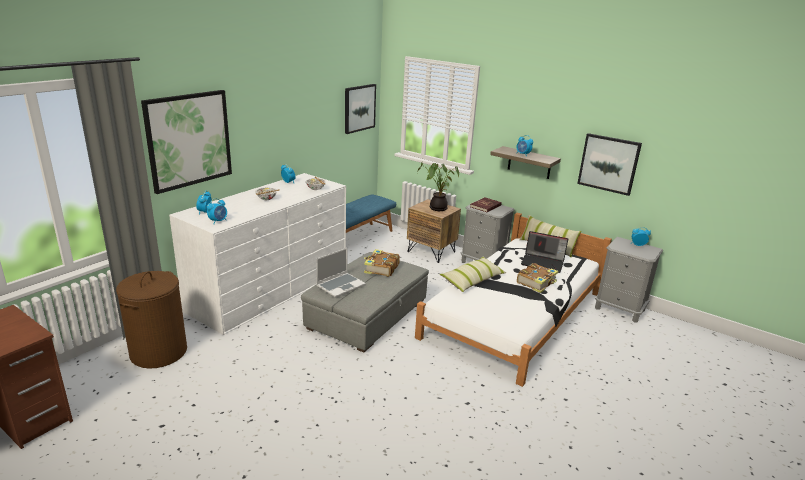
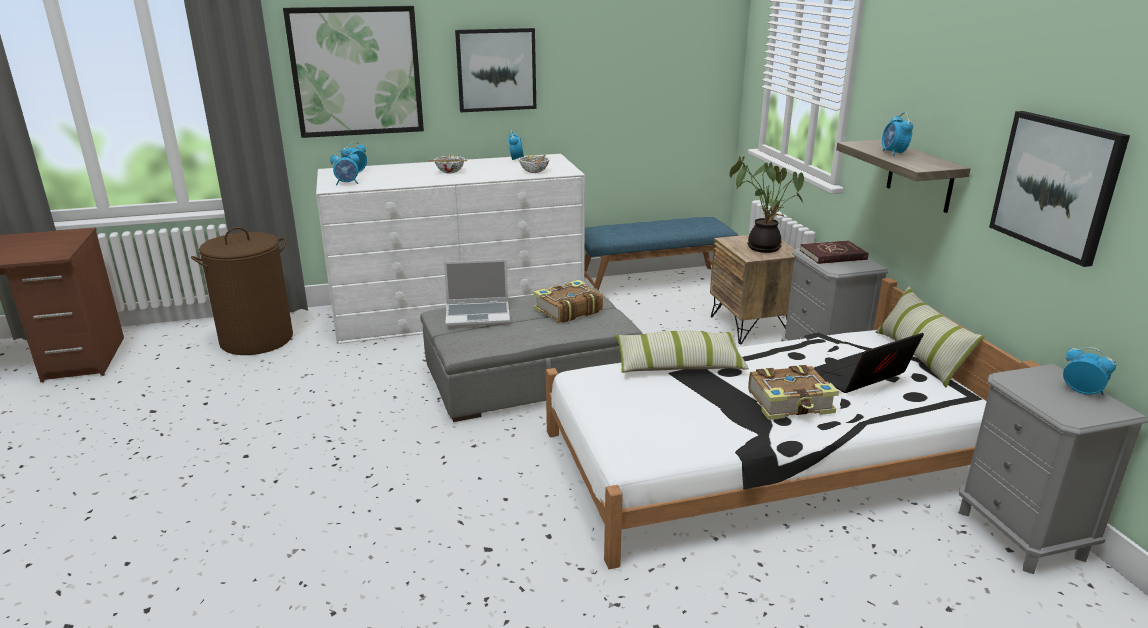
camera: 40 degrees right, 0 degrees up
(359, 108) = (692, 64): picture -> picture (496, 70)
(543, 262) = (859, 377): laptop -> laptop turned 90 degrees clockwise

